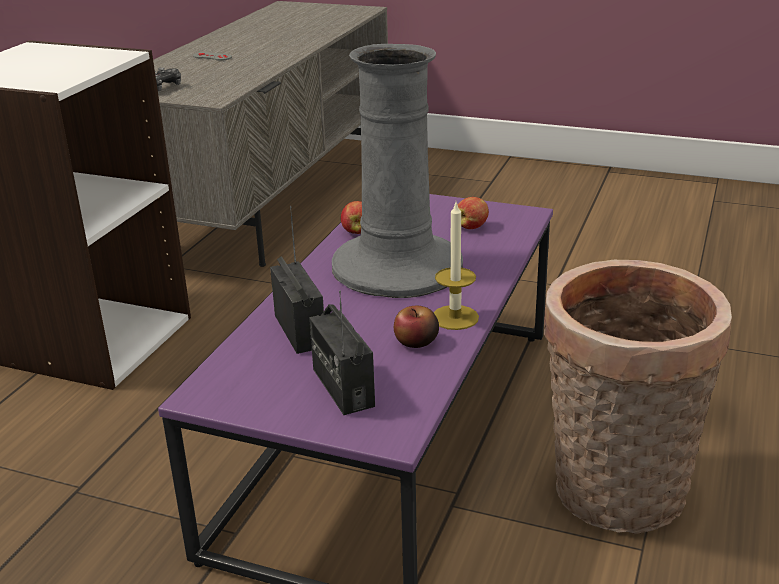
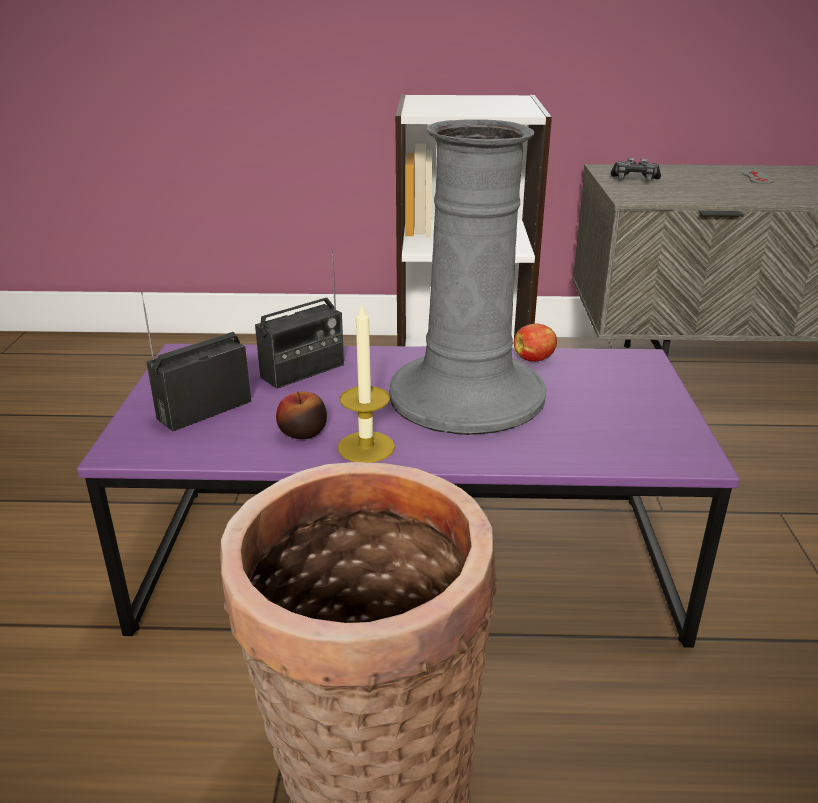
camera: 70 degrees right, 0 degrees up
(471, 227) = (611, 423): apple -> none

